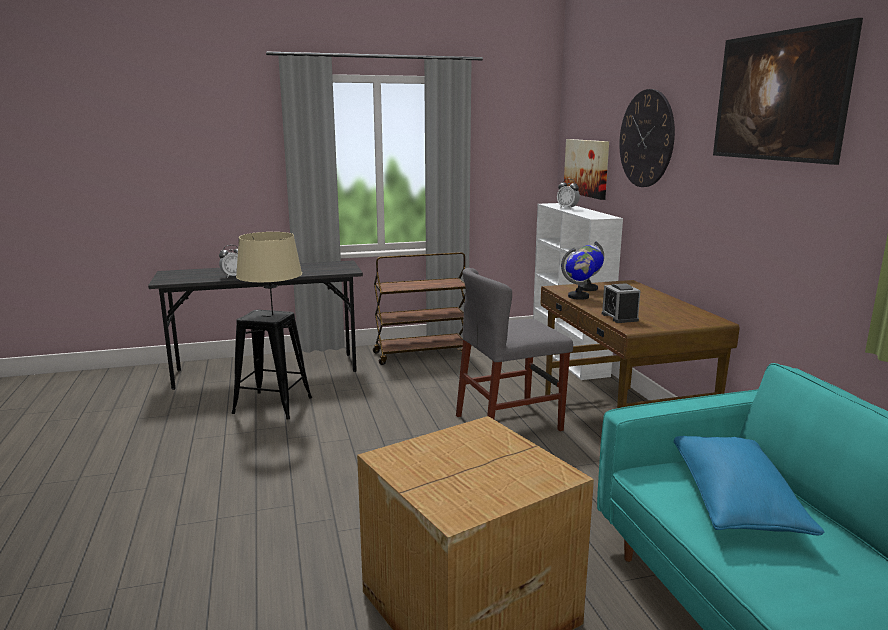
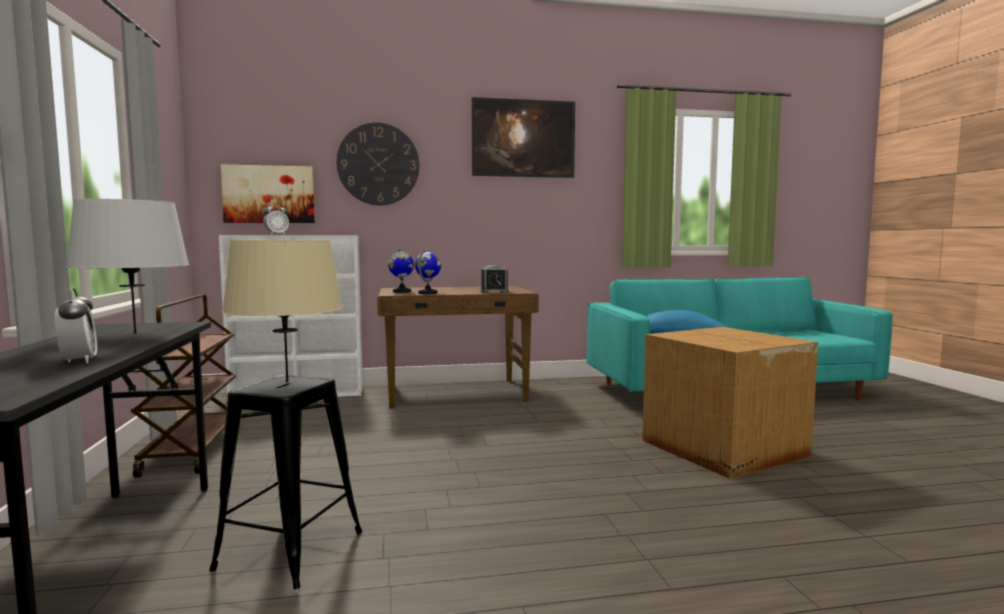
camera: 85 degrees left, 10 degrees down
(313, 270) = (135, 333): none -> grey table lamp
(509, 423) = (441, 423): grey chair -> none

